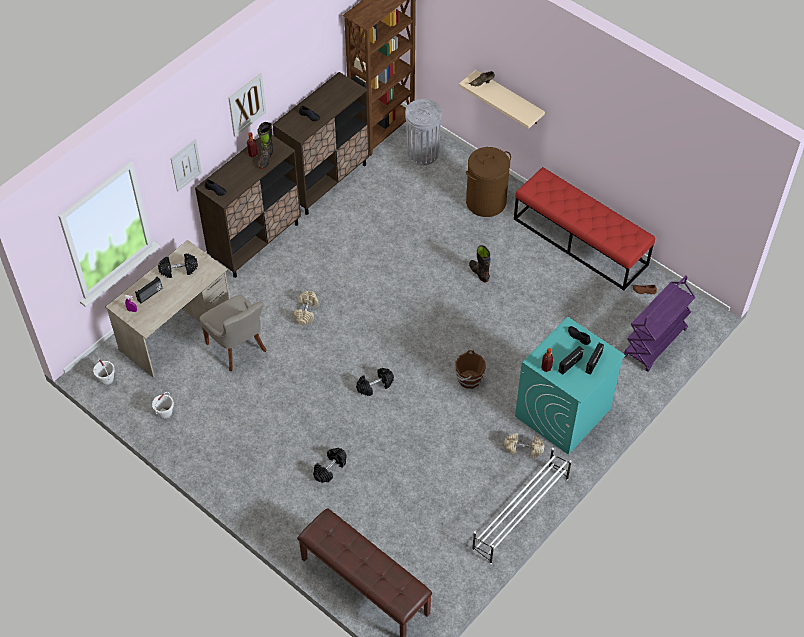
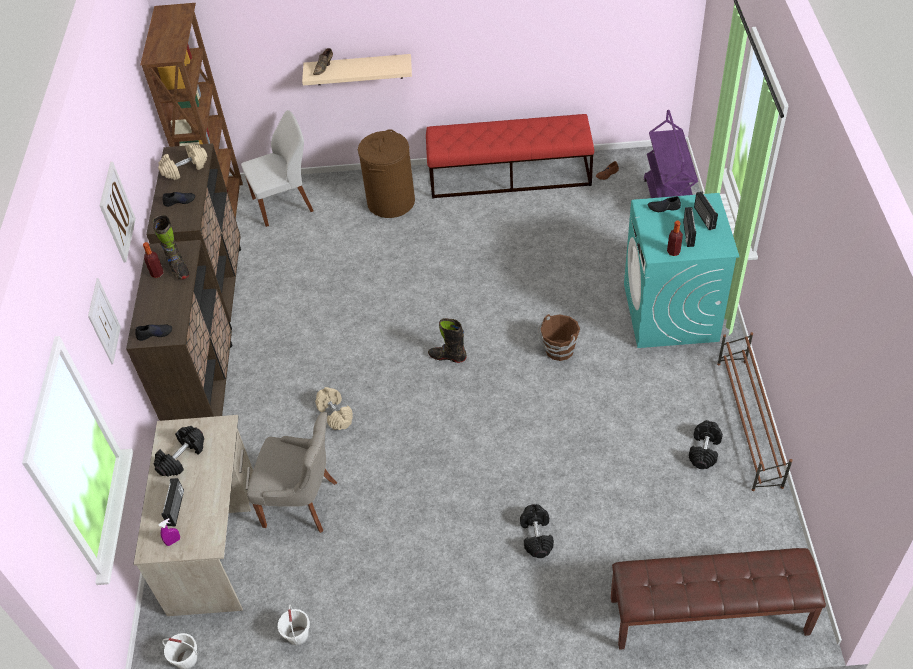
camera: 40 degrees left, 5 degrees down
(375, 386) = (483, 425): black dumbbell -> black dumbbell (704, 450)
(422, 153) = (284, 204): grey trash can -> white chair
(479, 273) = (456, 259): black boot -> black boot (447, 357)
(520, 514) = (748, 423): white shoe rack -> brown shoe rack
(523, 449) = (679, 368): beige dumbbell -> beige dumbbell (185, 168)

